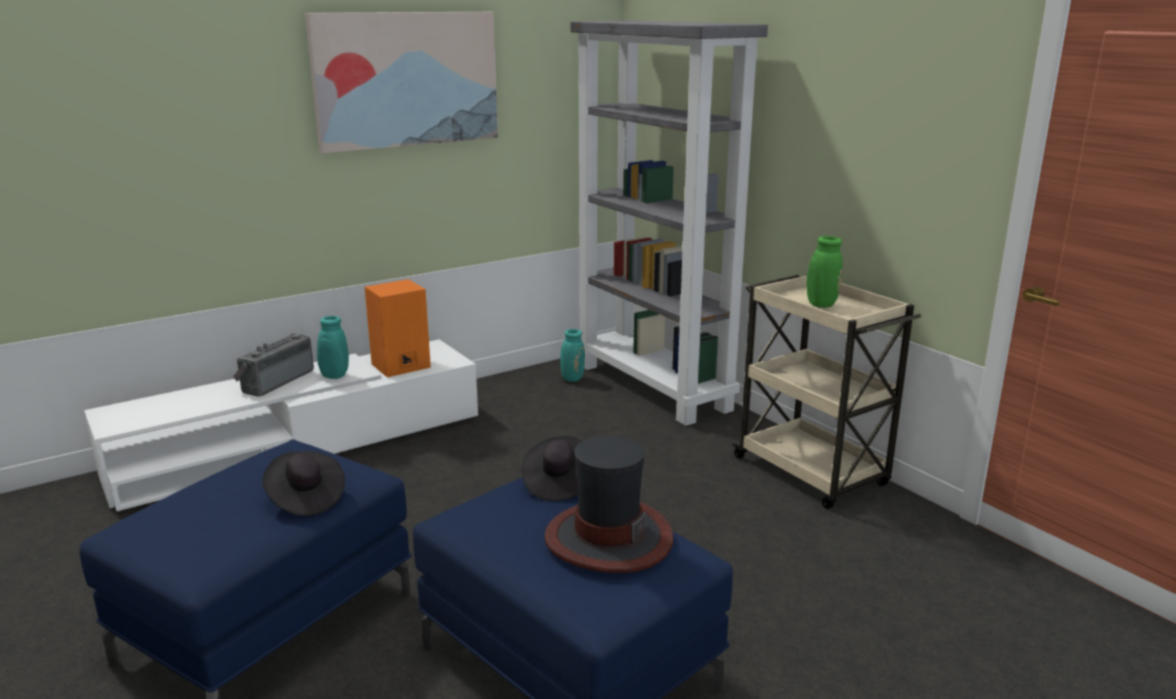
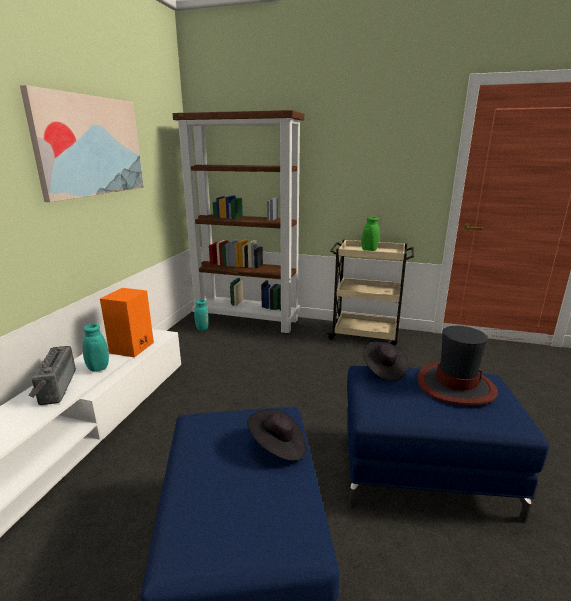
camera: 40 degrees left, 0 degrees up
(654, 387) = (248, 320): grey bookcase -> brown bookcase

